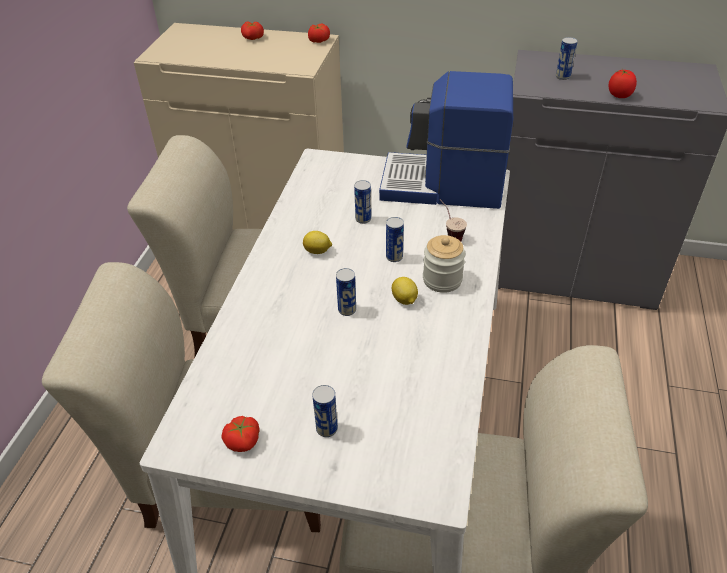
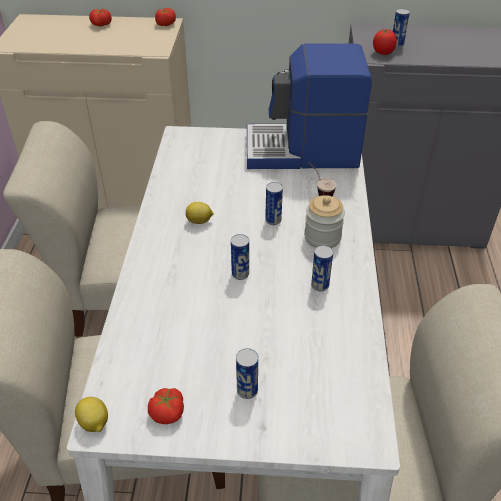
camera: 10 degrees left, 0 degrees up
(363, 219) = (236, 187): can -> can (320, 285)
(404, 300) = (292, 259): lemon -> lemon (94, 423)
(619, 95) = (450, 59): tomato -> tomato (383, 53)

